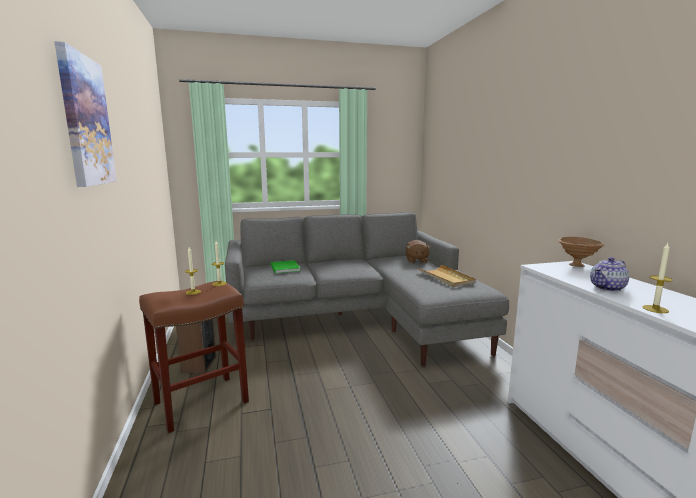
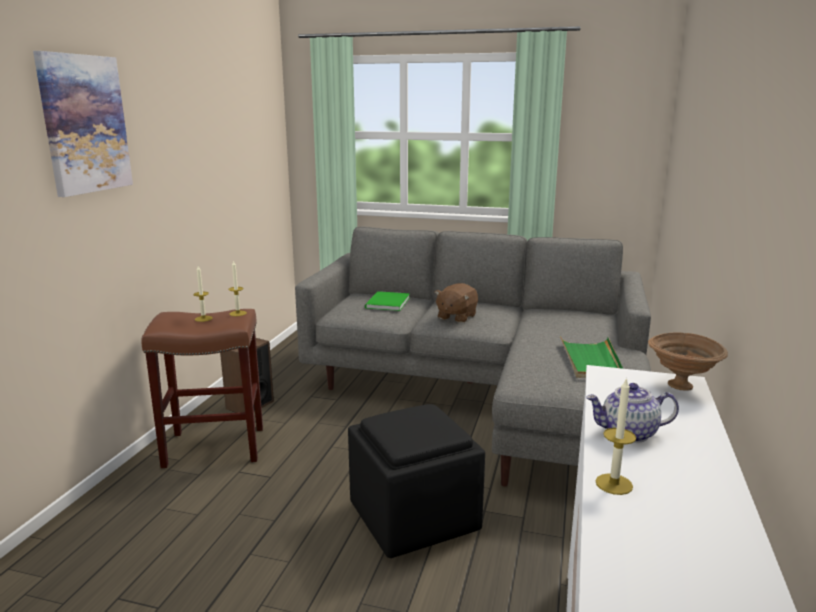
camera: 30 degrees right, 5 degrees up
(396, 401) = (415, 518): none -> black ottoman
(416, 261) = (590, 324): brown plush toy -> brown plush toy (456, 317)
(446, 277) = (591, 361): beige tray -> green tray

